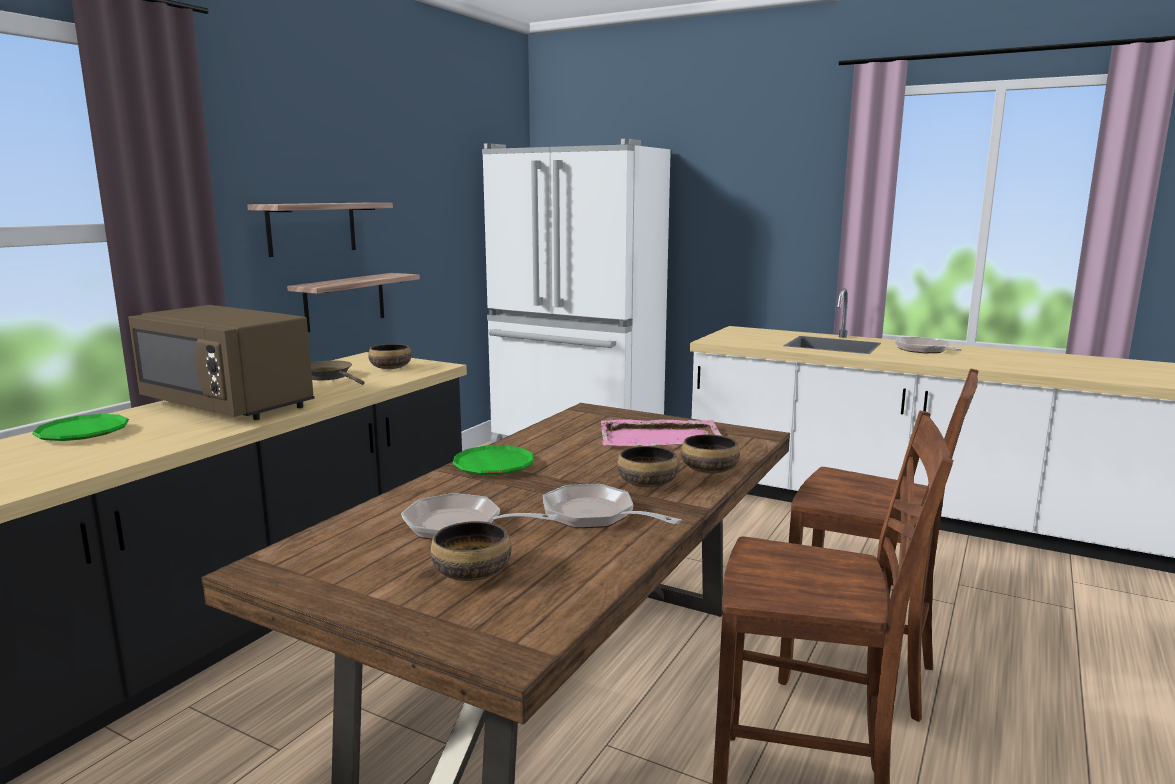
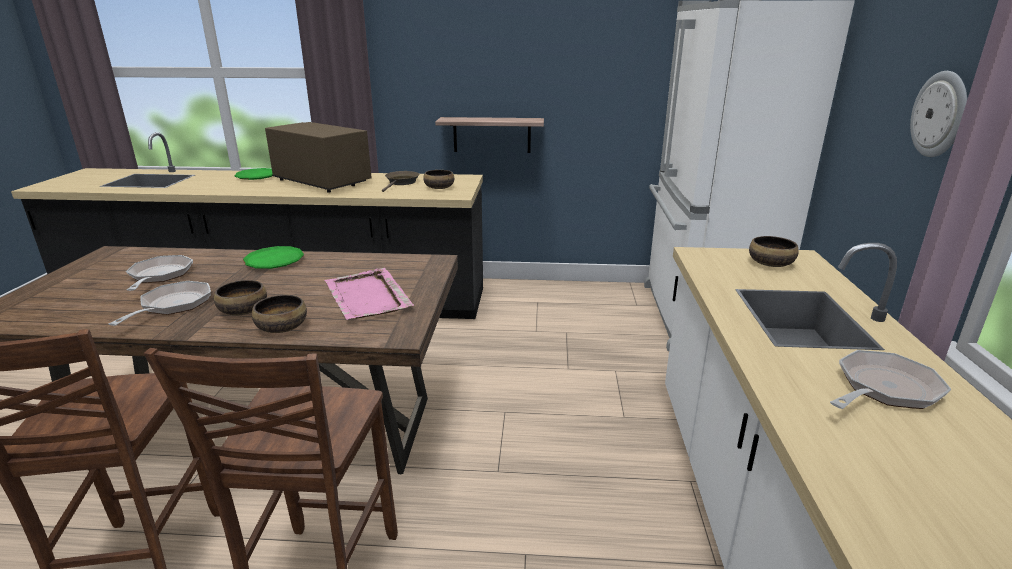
camera: 65 degrees right, 10 degrees up
(228, 405) = (321, 182): brown microwave -> brown microwave turned 120 degrees clockwise
(312, 228) = (465, 77): shelf -> none
(472, 573) = (85, 293): bowl -> bowl (770, 264)
(797, 216) = (940, 114): none -> wall clock

